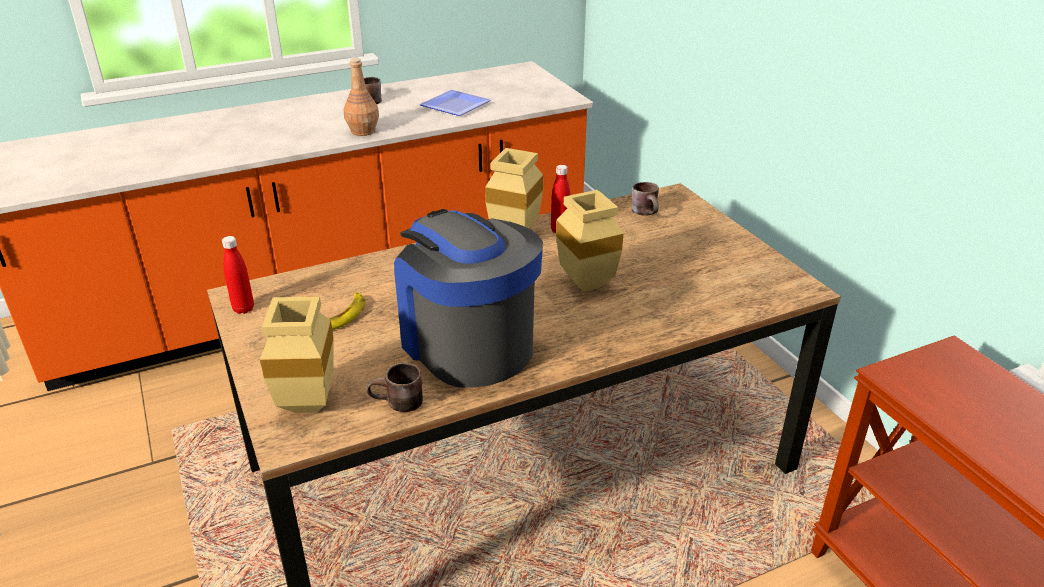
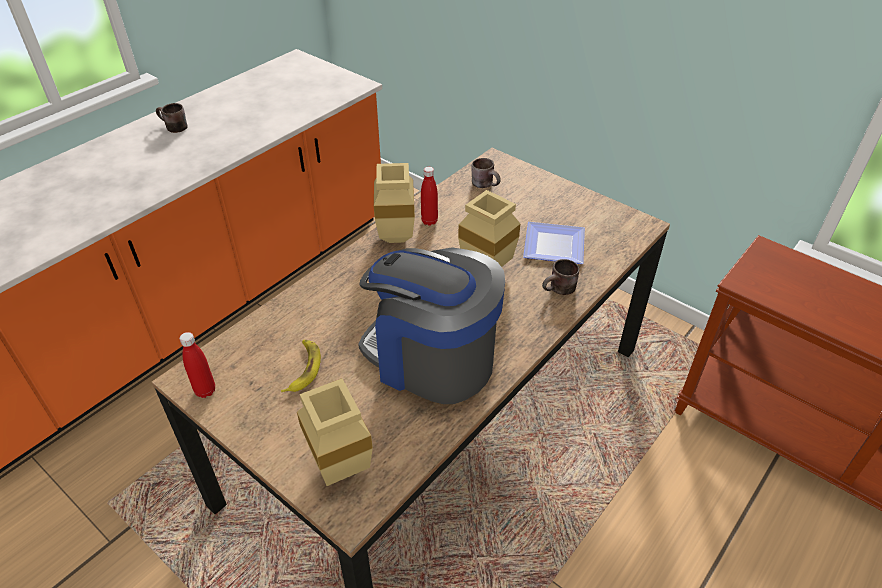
camera: 25 degrees left, 10 degrees up
(363, 131) = (195, 164): brown bottle -> none
(398, 405) = (418, 440): brown mug -> brown mug (560, 291)
(452, 106) = (260, 116): plate -> plate (551, 246)

